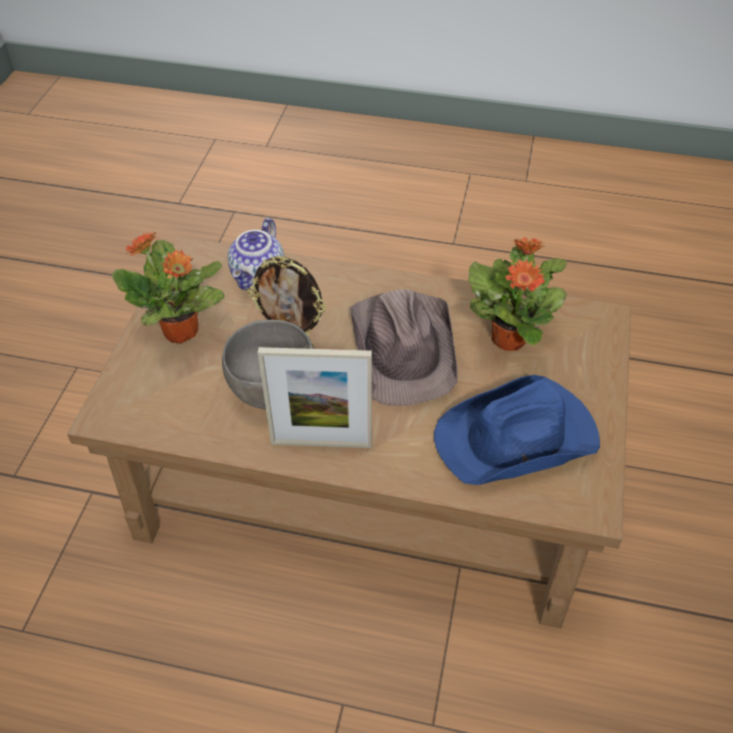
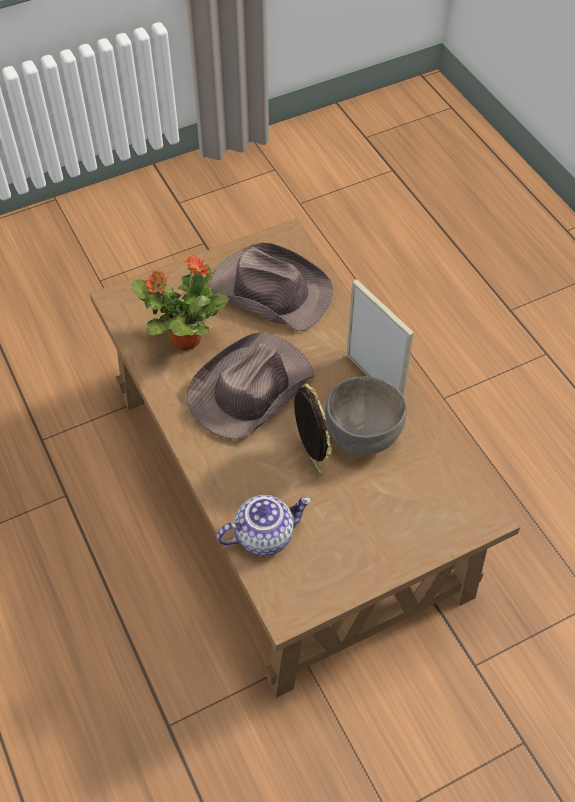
camera: 130 degrees left, 5 degrees up
(182, 332) = (371, 538): potted plant -> none
(518, 438) = (270, 290): blue hat -> brown hat

